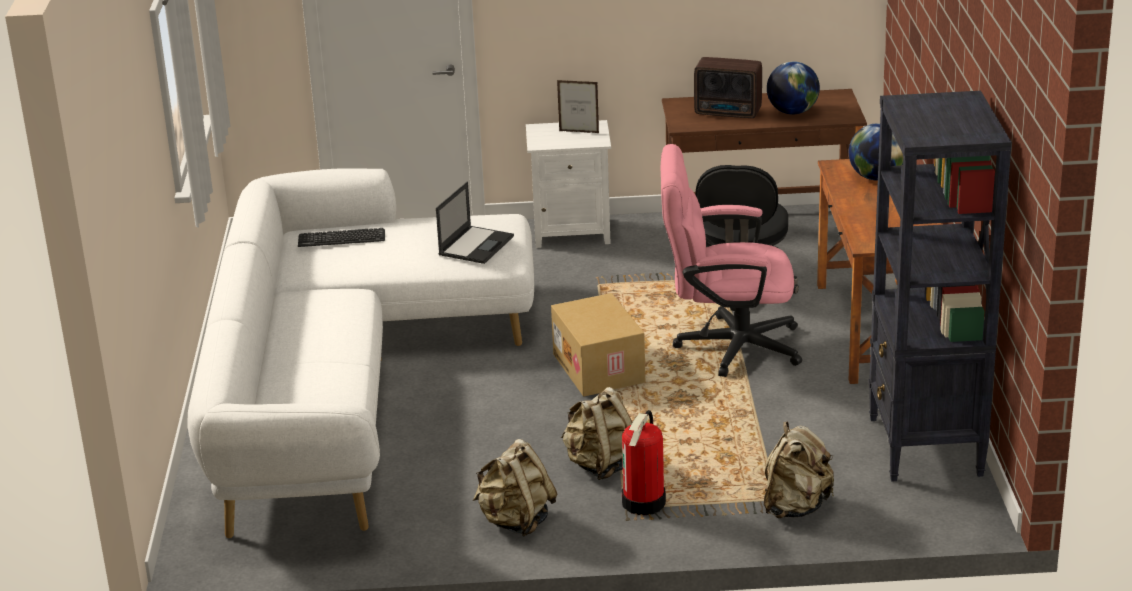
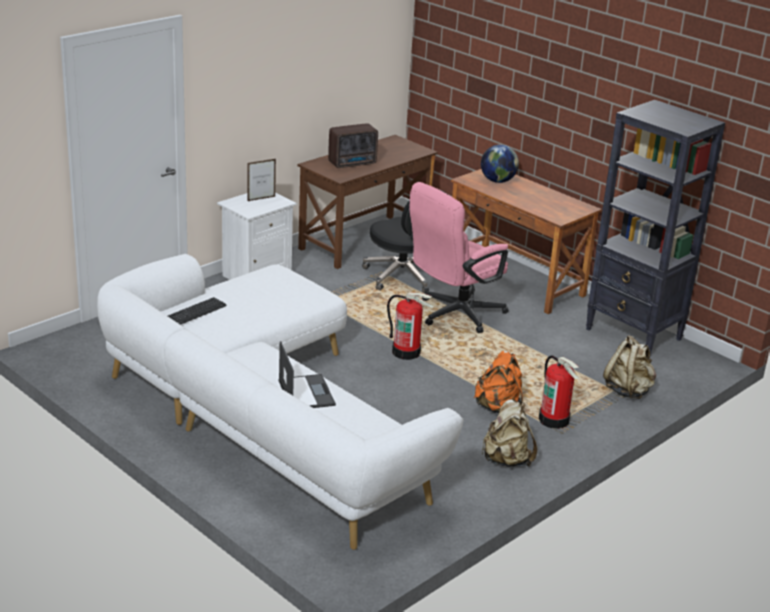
camera: 45 degrees left, 0 degrees up
(476, 245) = (291, 290): laptop -> laptop (306, 392)
(600, 368) = (406, 352): cardboard box -> fire extinguisher
(601, 465) = (498, 408): beige backpack -> orange backpack
(792, 112) = (388, 155): globe -> none

